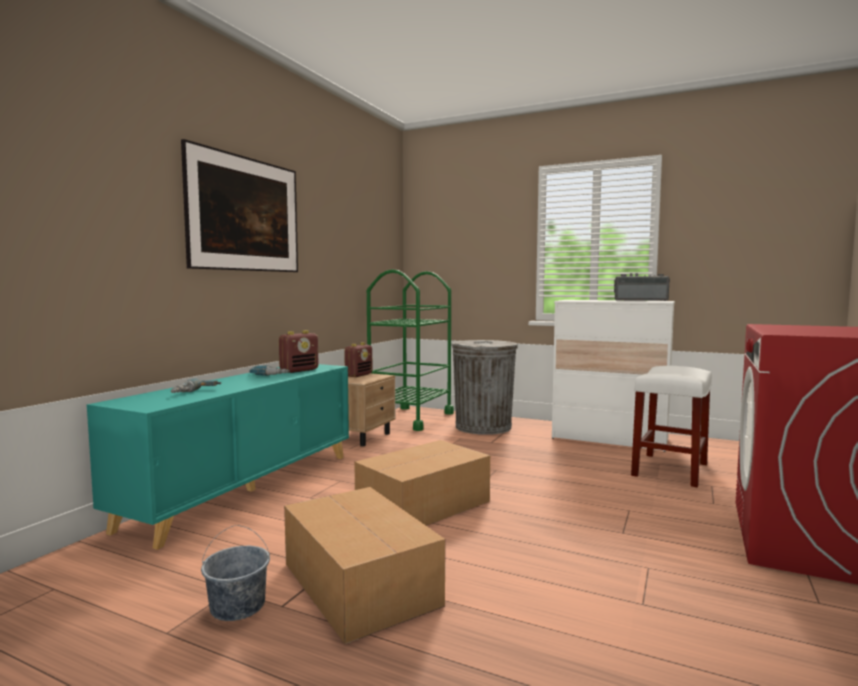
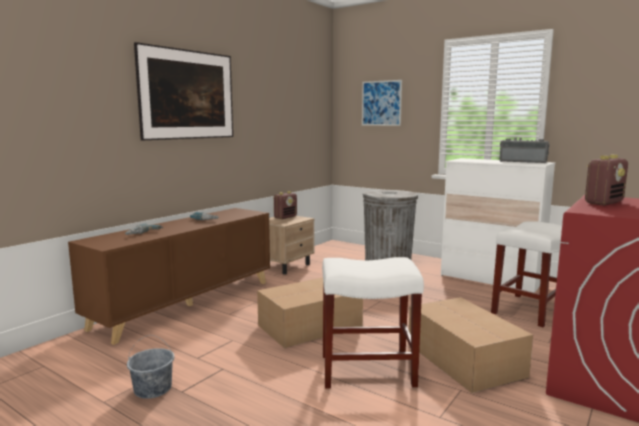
camera: 10 degrees right, 5 degrees up
(246, 488) = (187, 303): turquoise cabinet -> brown cabinet
(299, 370) = (229, 216): radio -> radio (603, 203)
(359, 582) = (239, 380): cardboard box -> cardboard box (463, 358)
(410, 418) = (332, 252): green cart -> none
(464, 239) = (381, 103): none -> picture
(524, 553) = (368, 370): none -> white stool

